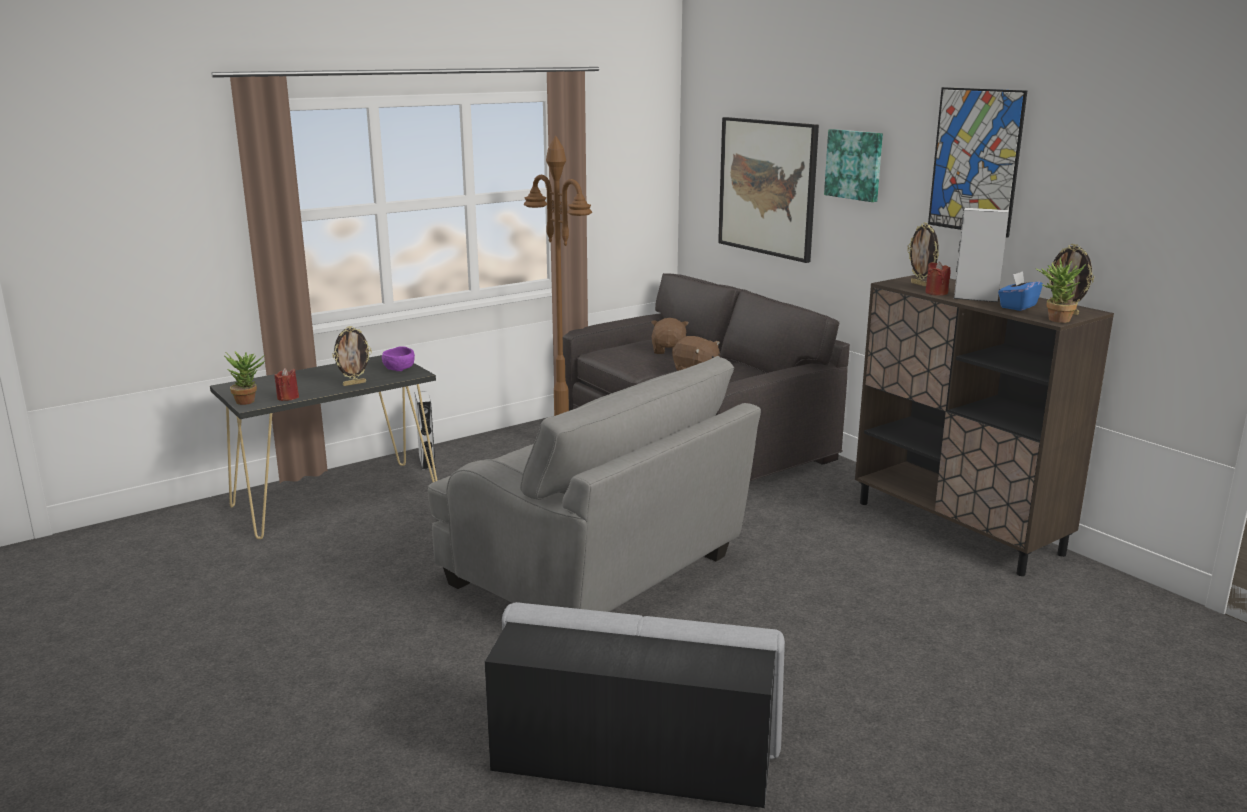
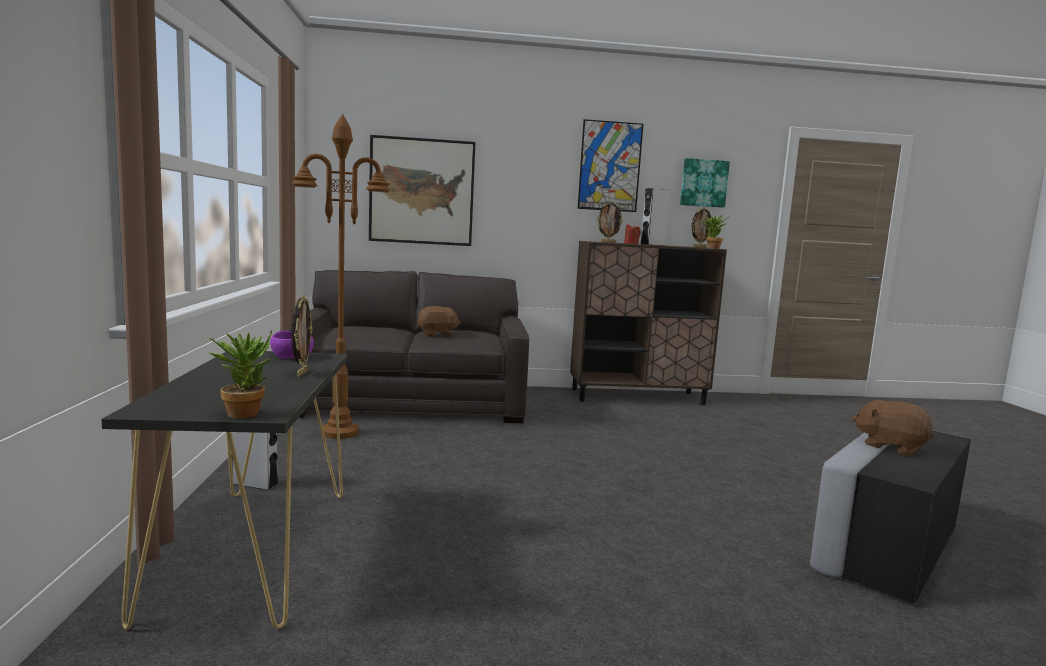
camera: 60 degrees left, 10 degrees down
(288, 397) = (281, 398): red candle -> none
(596, 573) = (599, 485): grey armchair -> none
(669, 351) = (378, 329): brown plush toy -> brown plush toy (890, 447)
(855, 164) = (511, 171): picture -> picture (703, 183)
(1017, 306) = (678, 246): blue tissue box -> none

